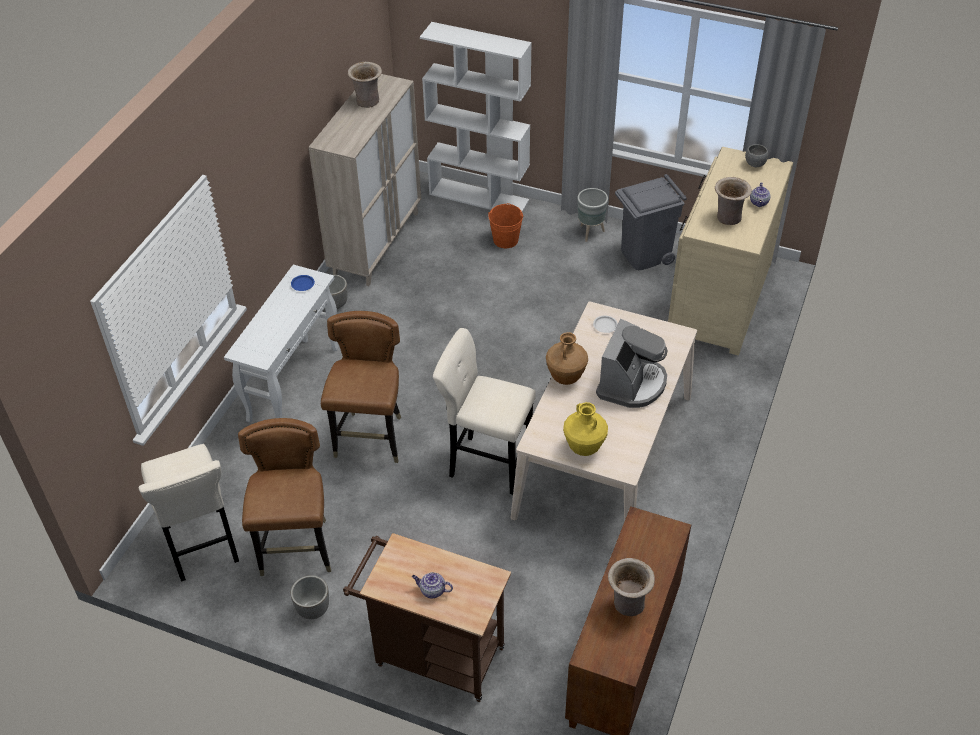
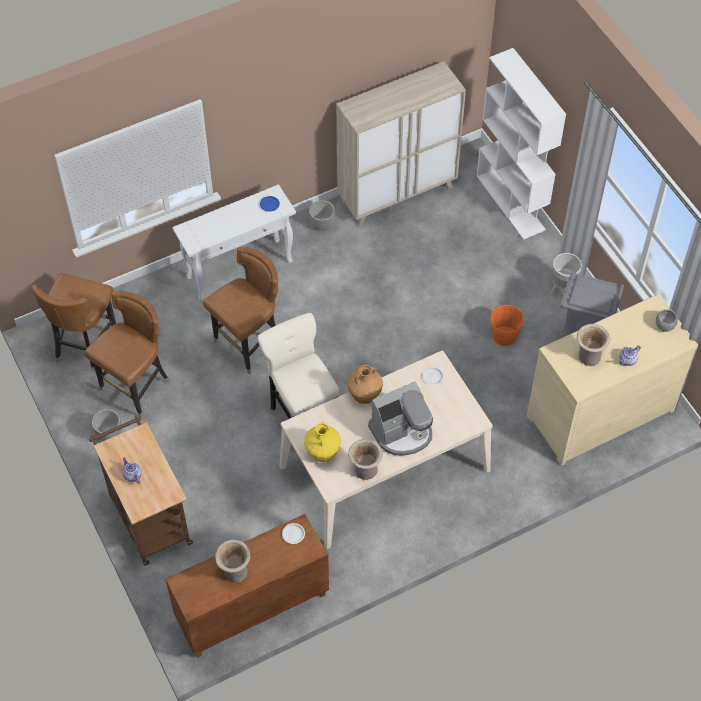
camera: 40 degrees right, 10 degrees up
(202, 548) = (85, 346): beige stool -> brown chair
(368, 102) = (414, 89): beige vase -> beige vase (365, 471)
(505, 240) = (492, 253): orange bucket -> orange bucket (504, 335)
(641, 531) = (293, 534): none -> white plate

